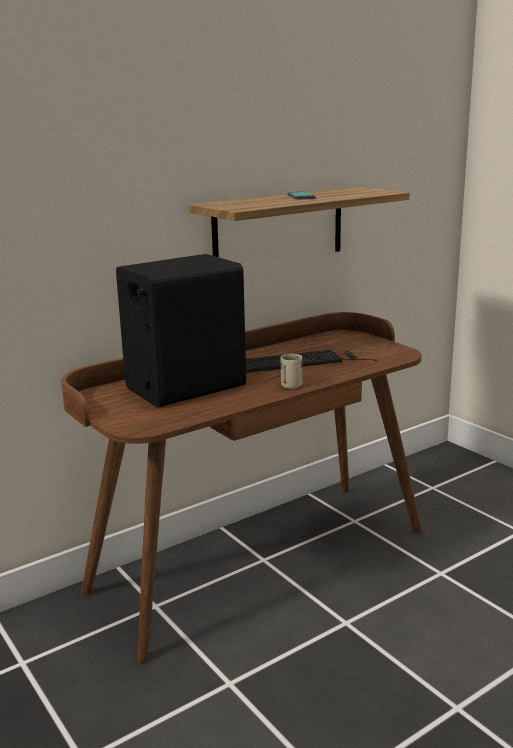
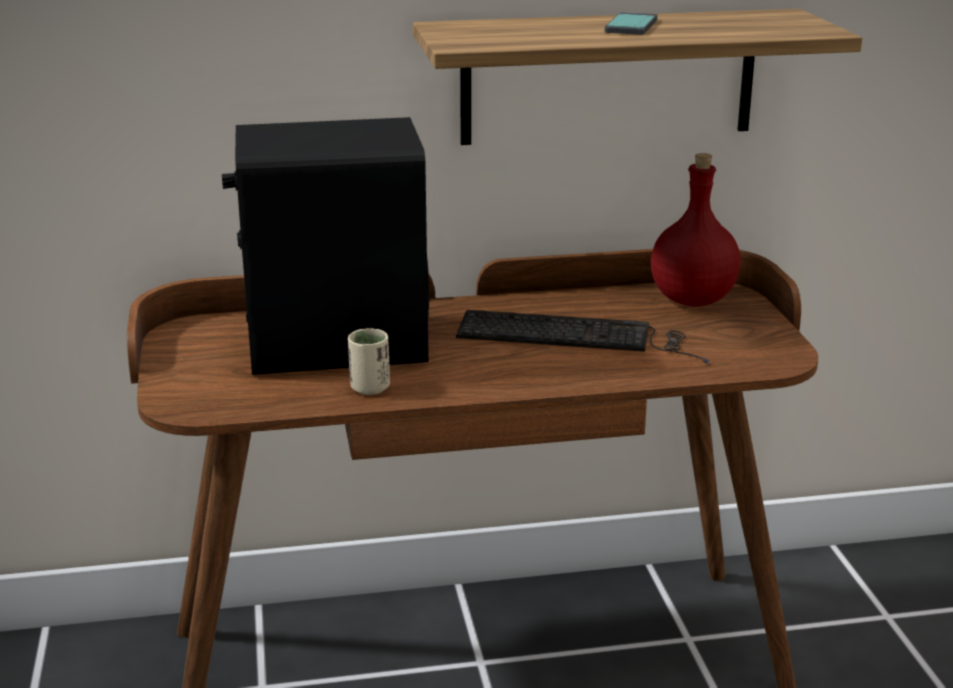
camera: 25 degrees right, 5 degrees up
(291, 386) = (501, 382): beige cup -> beige cup (370, 388)
(336, 339) = (693, 300): none -> red bottle

